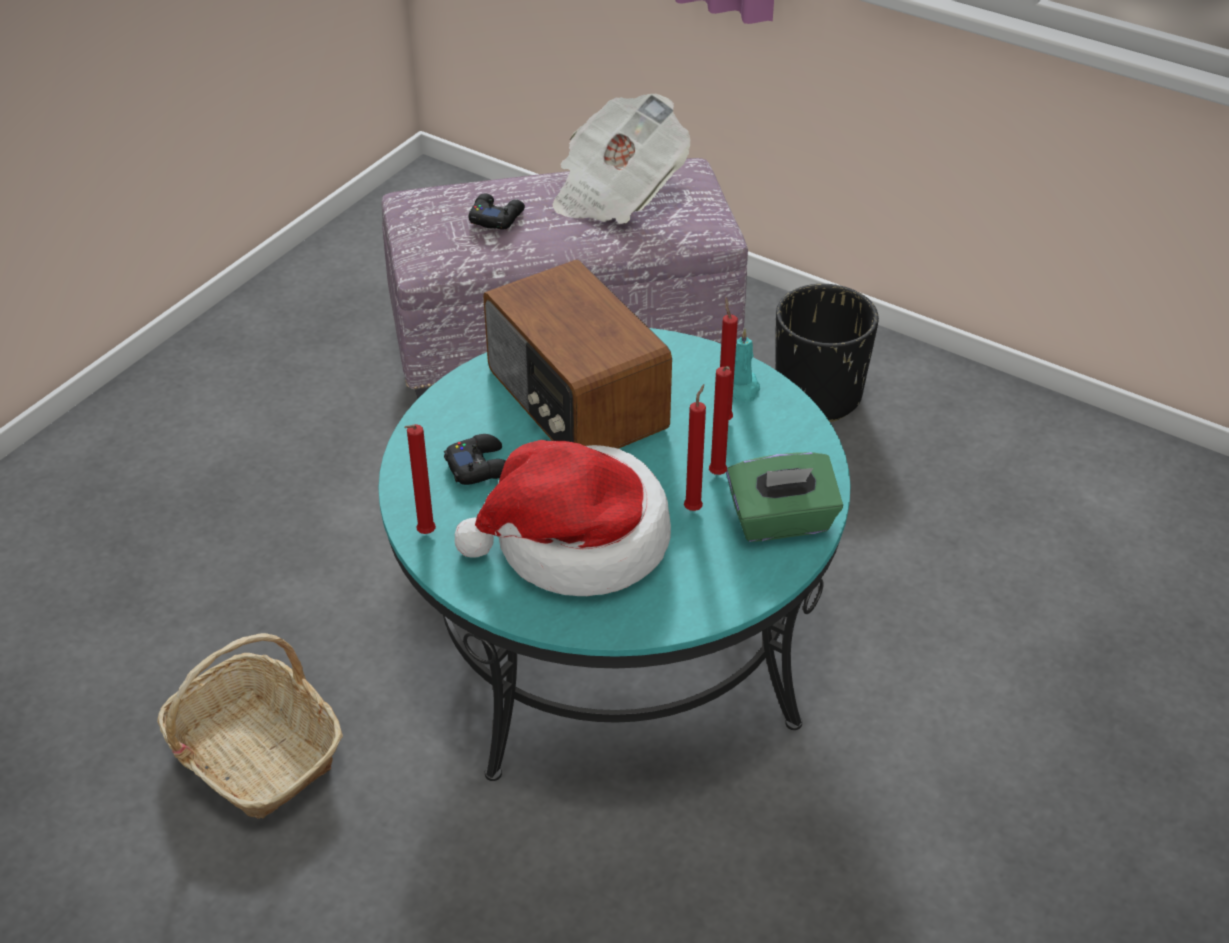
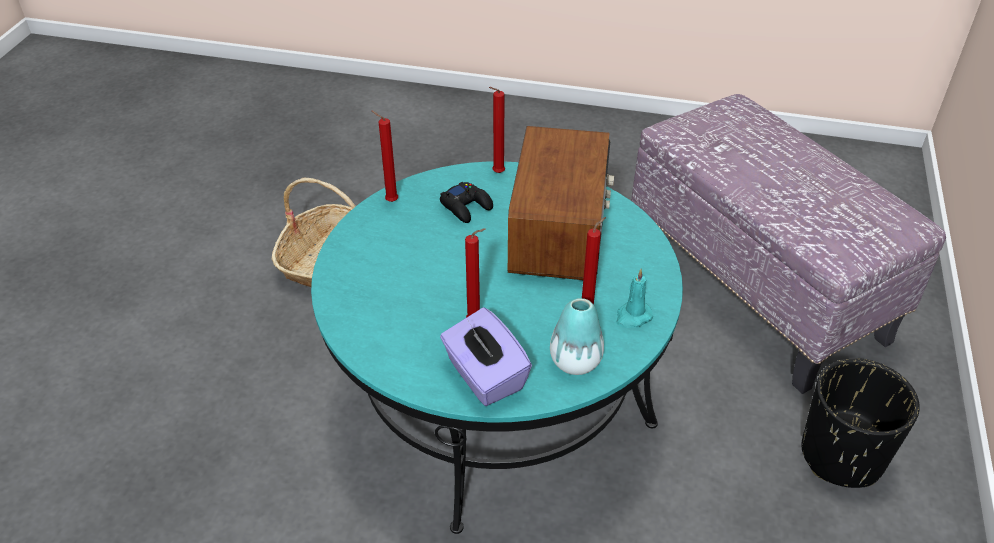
camera: 70 degrees right, 0 degrees up
(496, 217) = (747, 142): black game controller -> none
(574, 401) = (560, 231): radio -> radio turned 150 degrees clockwise
(576, 542) = (412, 270): hat -> none
(616, 192) = (835, 191): newspaper -> none
(718, 476) = (518, 327): red candle -> red candle (496, 173)
(781, 522) = (484, 376): green tissue box -> purple tissue box
(788, 448) = (575, 362): none -> vase

